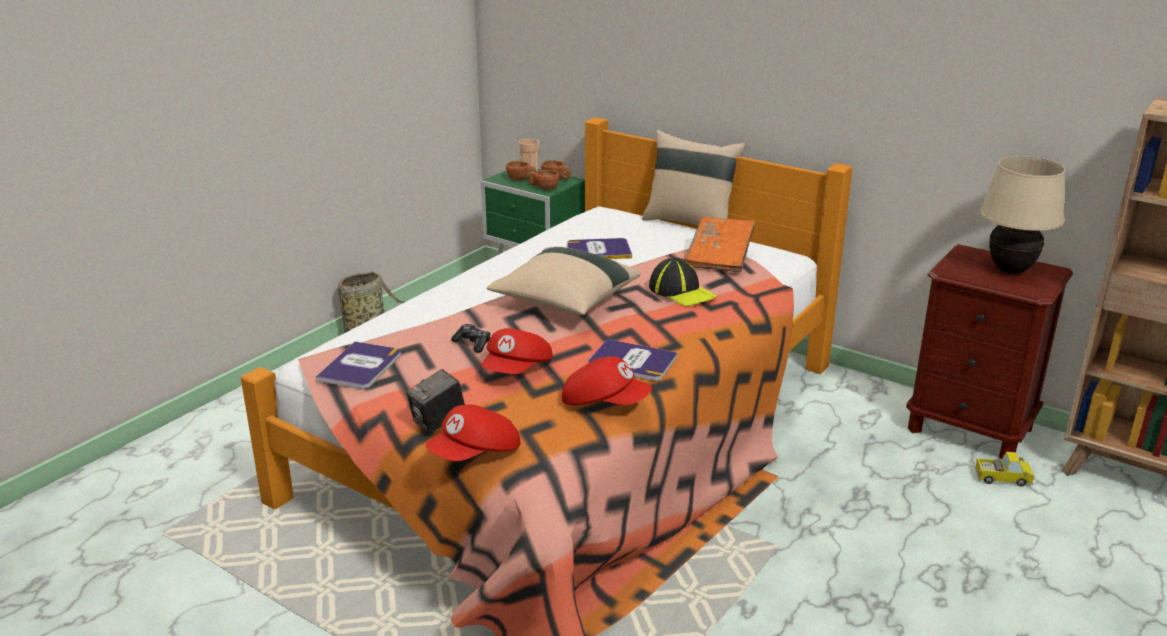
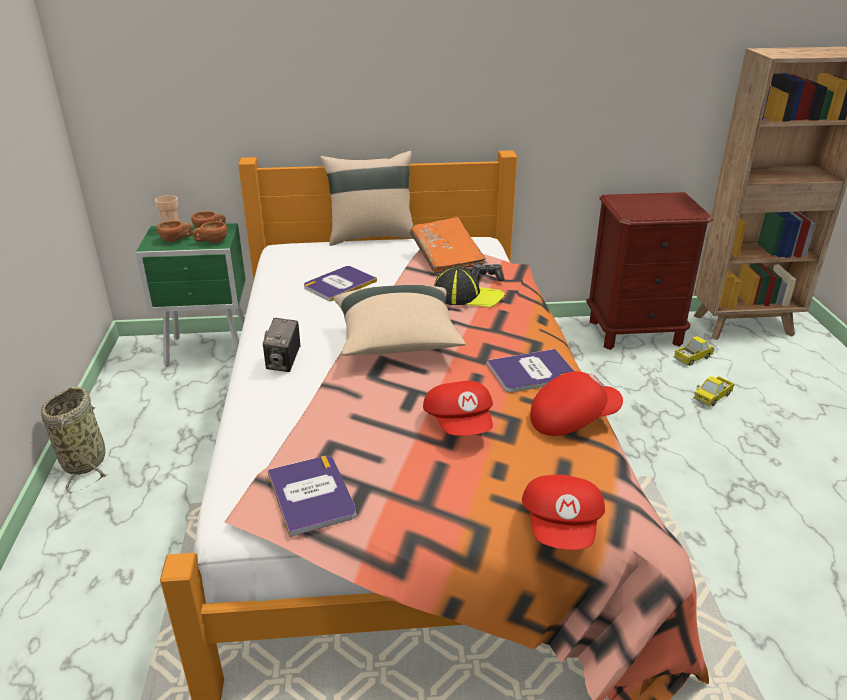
camera: 40 degrees left, 5 degrees up
(438, 422) = (478, 513): camera -> camera (284, 363)
(473, 343) = (380, 416): game controller -> game controller (486, 277)
(964, 520) = (712, 397): none -> toy truck
(1010, 271) = (661, 204): beige table lamp -> none

